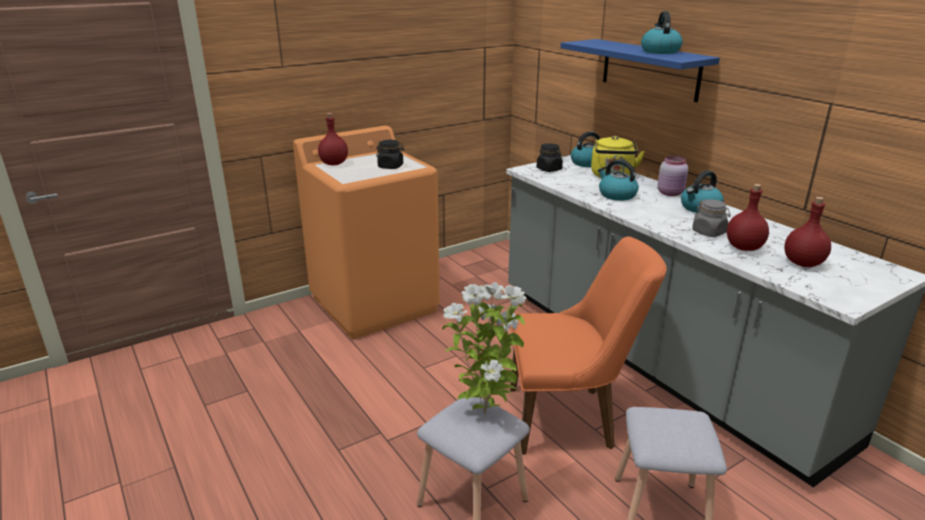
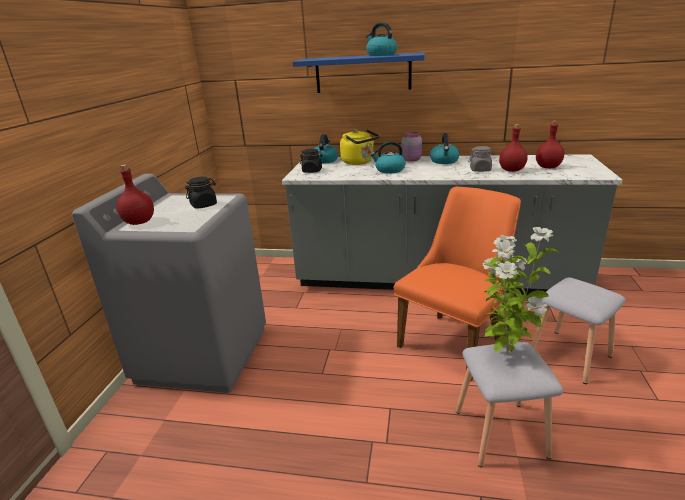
camera: 45 degrees left, 0 degrees up
(375, 304) = (203, 353): orange washing machine -> grey washing machine

